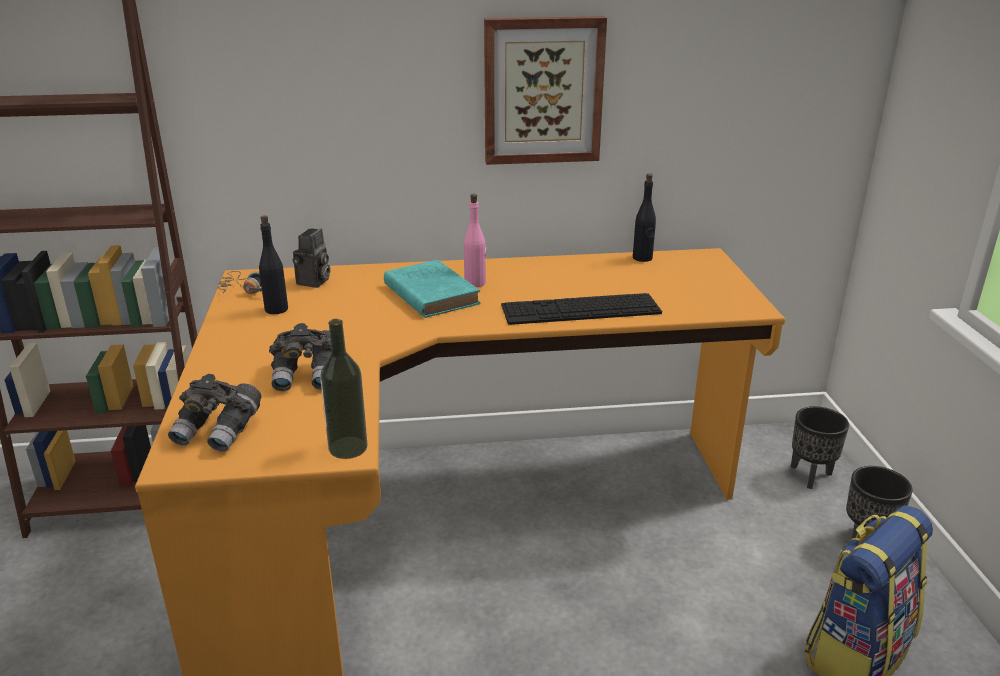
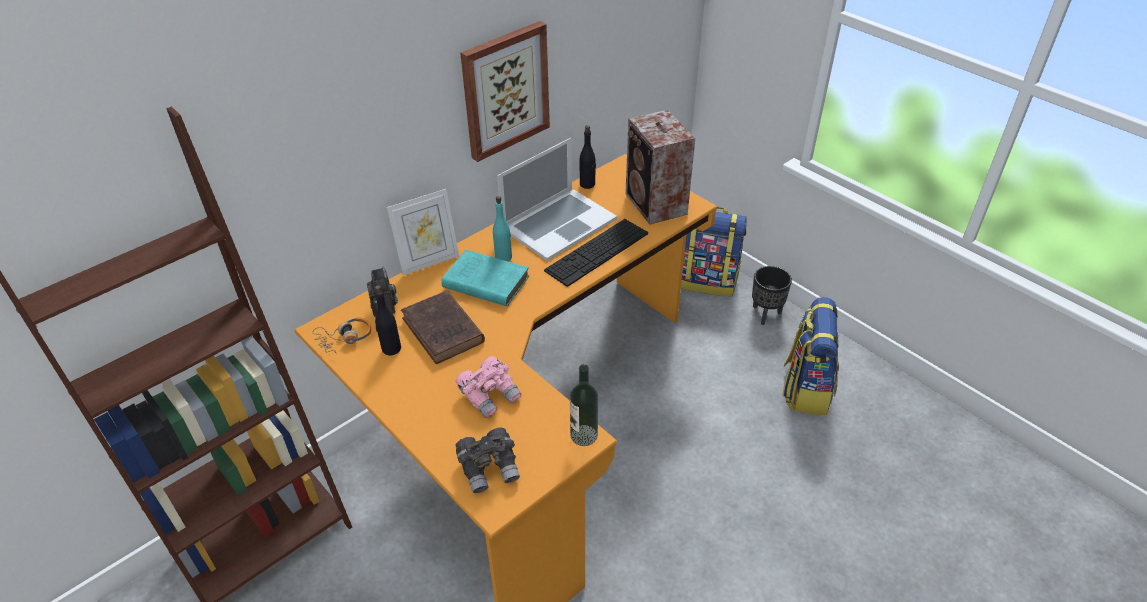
camera: 35 degrees left, 15 degrees up
(307, 375) = (490, 395): grey binoculars -> pink binoculars
(338, 315) = (444, 332): none -> brown book
(400, 264) = (429, 262): none -> picture frame
(475, 283) = (503, 257): pink bottle -> turquoise bottle
(568, 276) = (558, 223): none -> laptop
(703, 295) = (656, 205): none -> speaker
(811, 476) = (707, 281): black planter -> backpack

